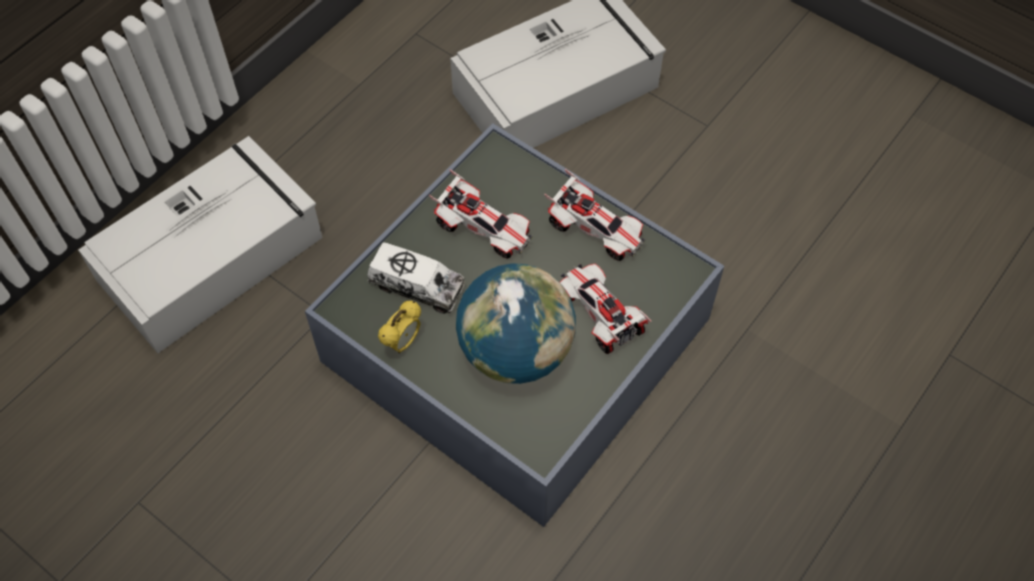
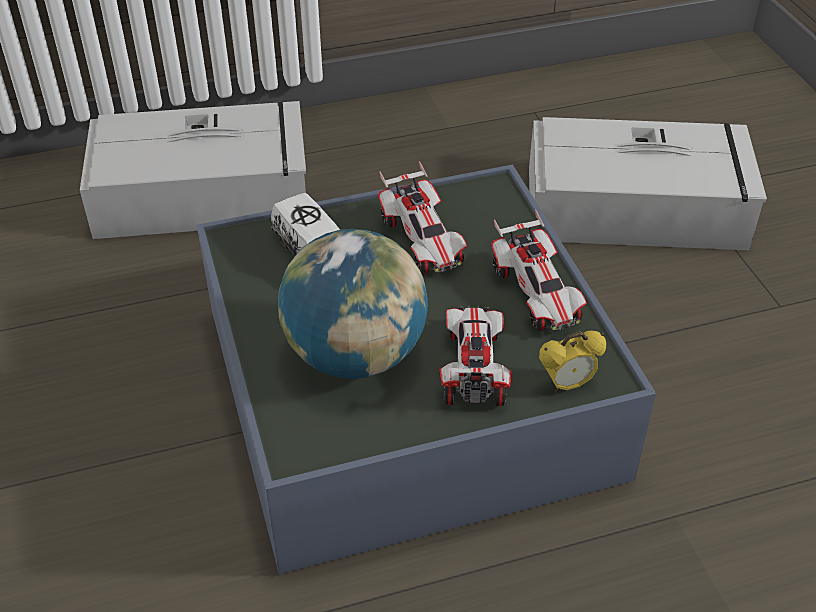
camera: 35 degrees right, 15 degrees down
(403, 342) = (256, 292): alarm clock -> alarm clock (567, 385)

